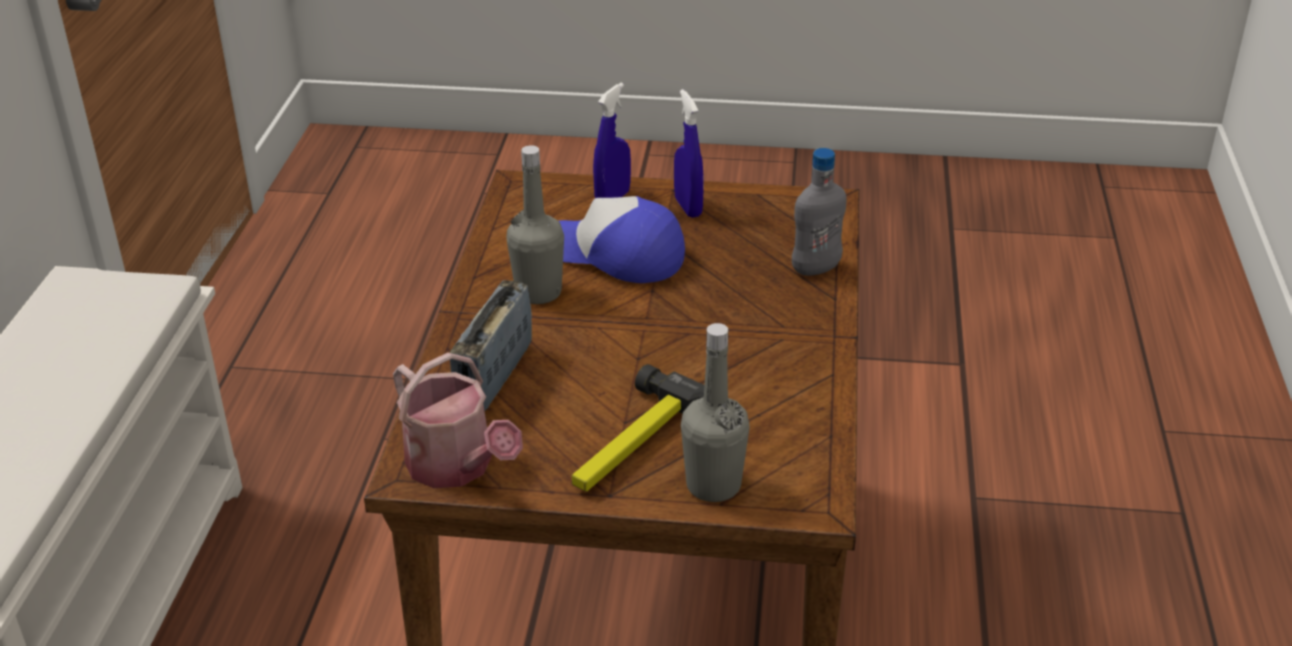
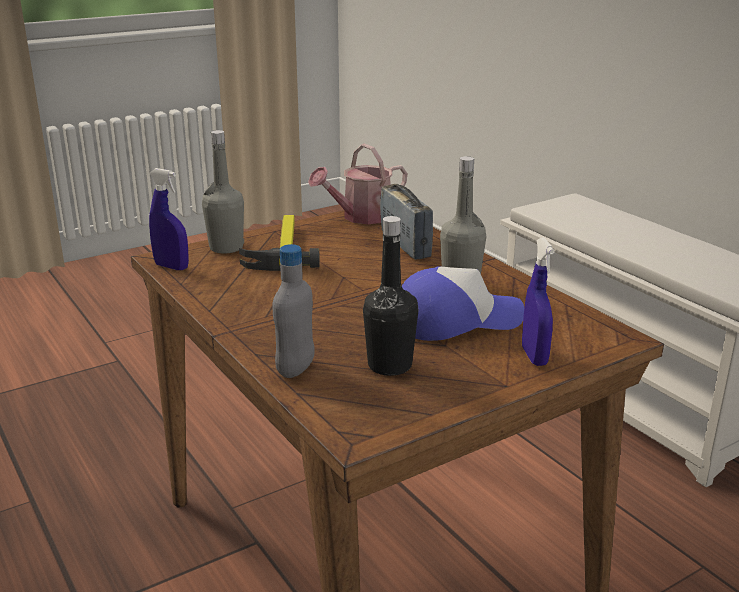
camera: 140 degrees right, 10 degrees down
(457, 467) = (361, 217): watering can -> watering can turned 45 degrees counterclockwise
(688, 207) = (467, 375): blue spray bottle -> blue spray bottle (171, 267)
(735, 239) = (389, 365): none -> black bottle

